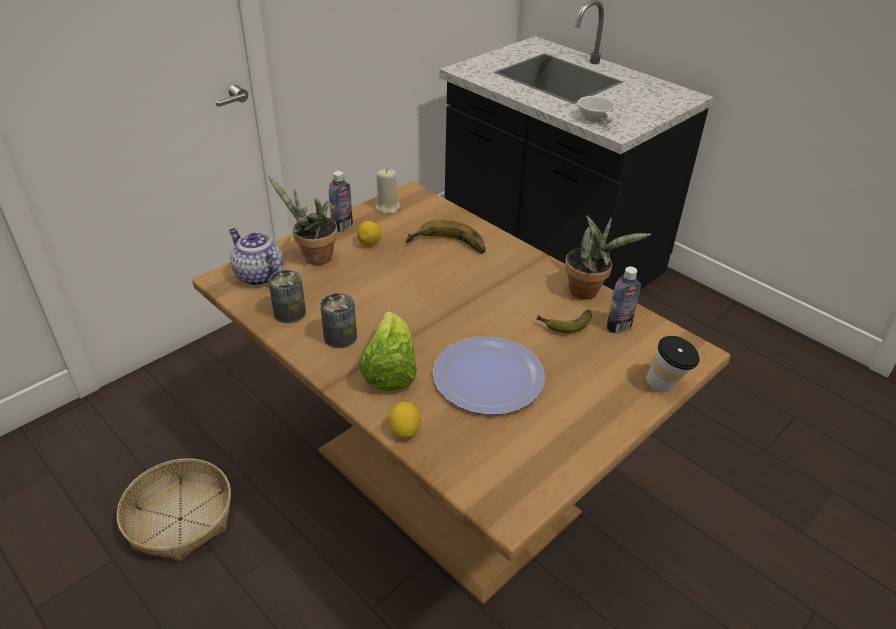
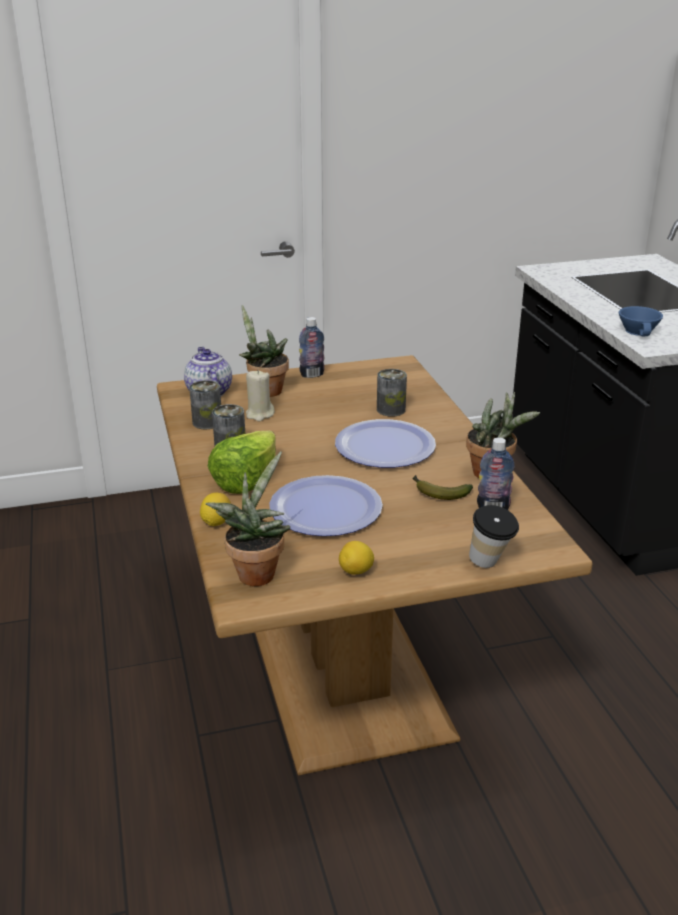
camera: 30 degrees right, 10 degrees down
(180, 519) = (97, 609): basket -> none
(369, 243) = (323, 391): lemon -> lemon (356, 571)
(388, 207) = (367, 370): beige candle -> beige candle (259, 414)
(447, 247) = (391, 410): banana -> can
(477, 289) = (385, 446): none -> plate
(492, 474) = (256, 572): none -> potted plant
(596, 118) = (640, 331): white cup -> blue cup

